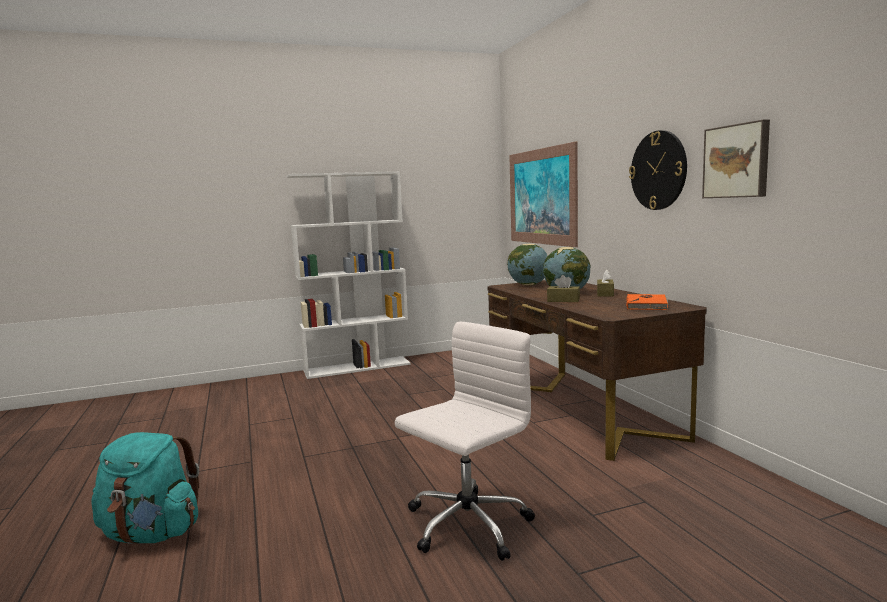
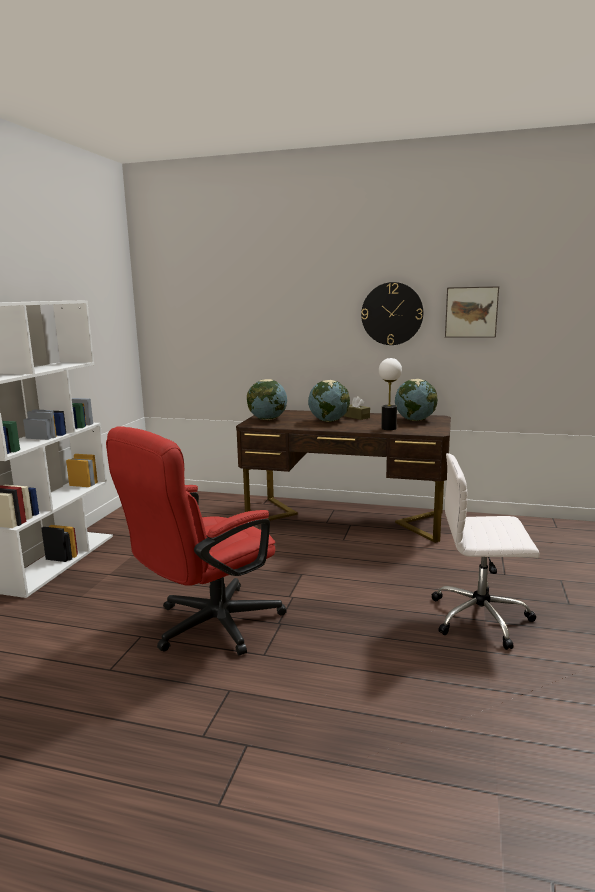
camera: 55 degrees left, 5 degrees up
(152, 534) = (342, 798): turquoise backpack -> none
(322, 429) = (206, 627): none -> red office chair
(466, 525) = (482, 618): white office chair -> white office chair turned 75 degrees counterclockwise
(541, 196) = (219, 330): picture -> none
(563, 300) = (356, 427): brown tissue box -> none
(585, 306) = (389, 428): none -> table lamp
(647, 304) = (415, 420): orange book -> globe

